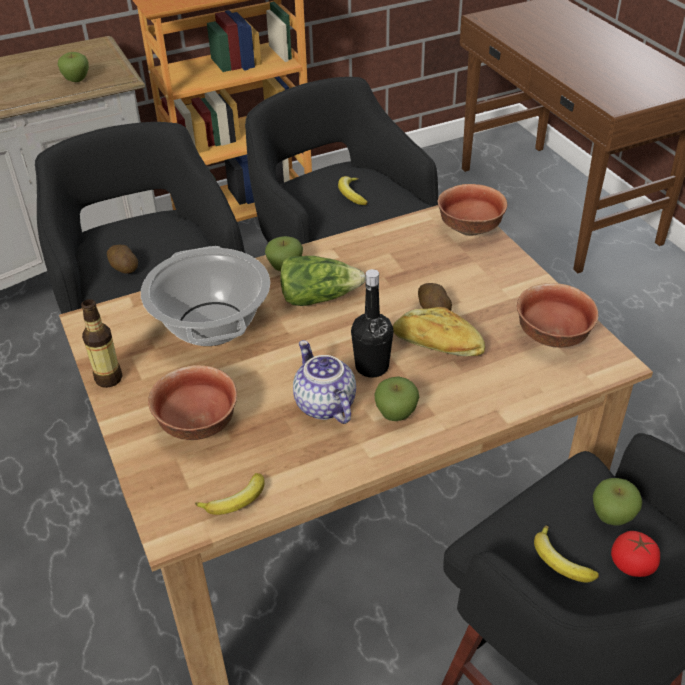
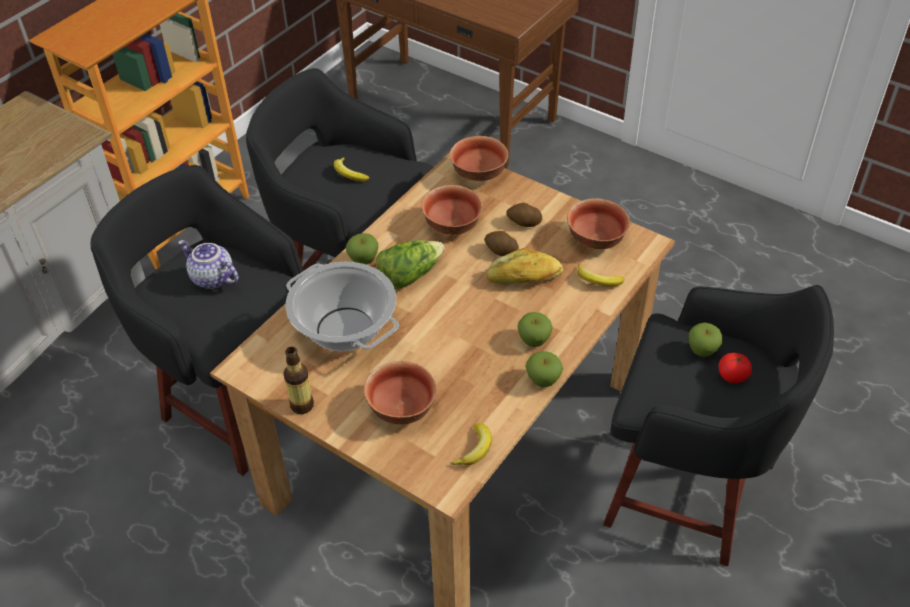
camera: 30 degrees left, 5 degrees up
(76, 80) = (42, 150): apple -> apple (543, 380)
(123, 268) = (208, 311): potato -> potato (524, 223)
(323, 405) = (479, 355): teapot -> teapot (211, 278)
(372, 367) = (491, 313): black bottle -> none
(402, 267) = (453, 226): none -> bowl
(560, 561) = (691, 394): banana -> banana (598, 281)

